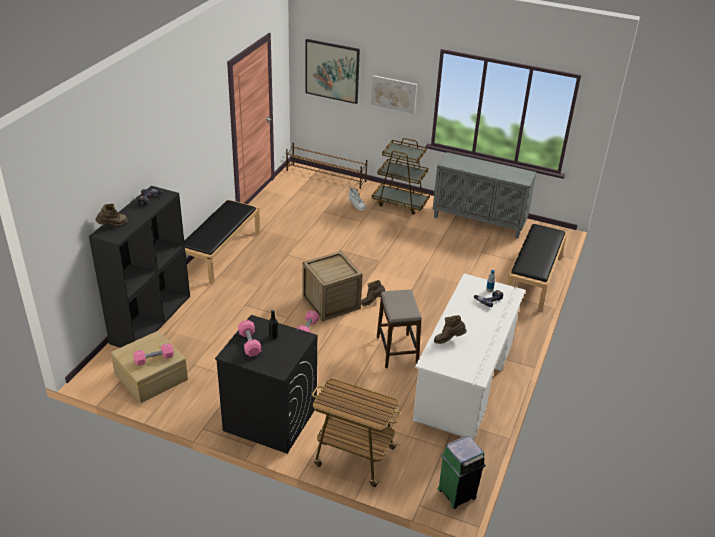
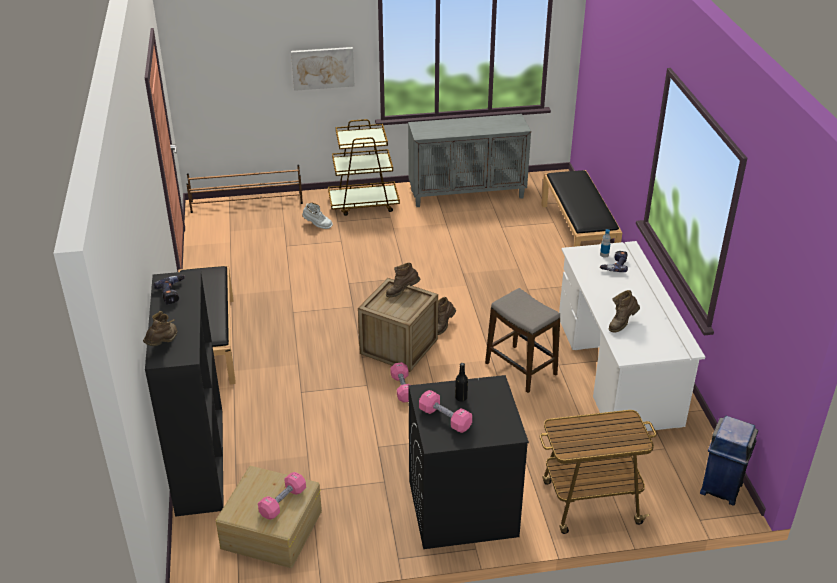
camera: 30 degrees left, 0 degrees up
(332, 71) = (231, 60): picture -> none
(341, 264) = (402, 292): none -> brown boot
(457, 493) = (721, 488): green trash can -> blue trash can

